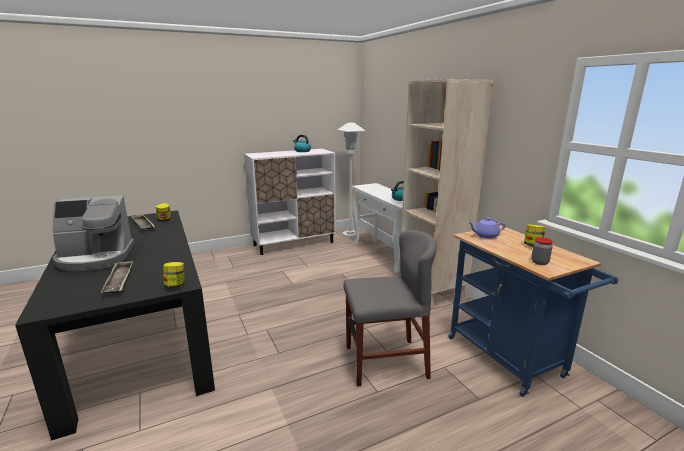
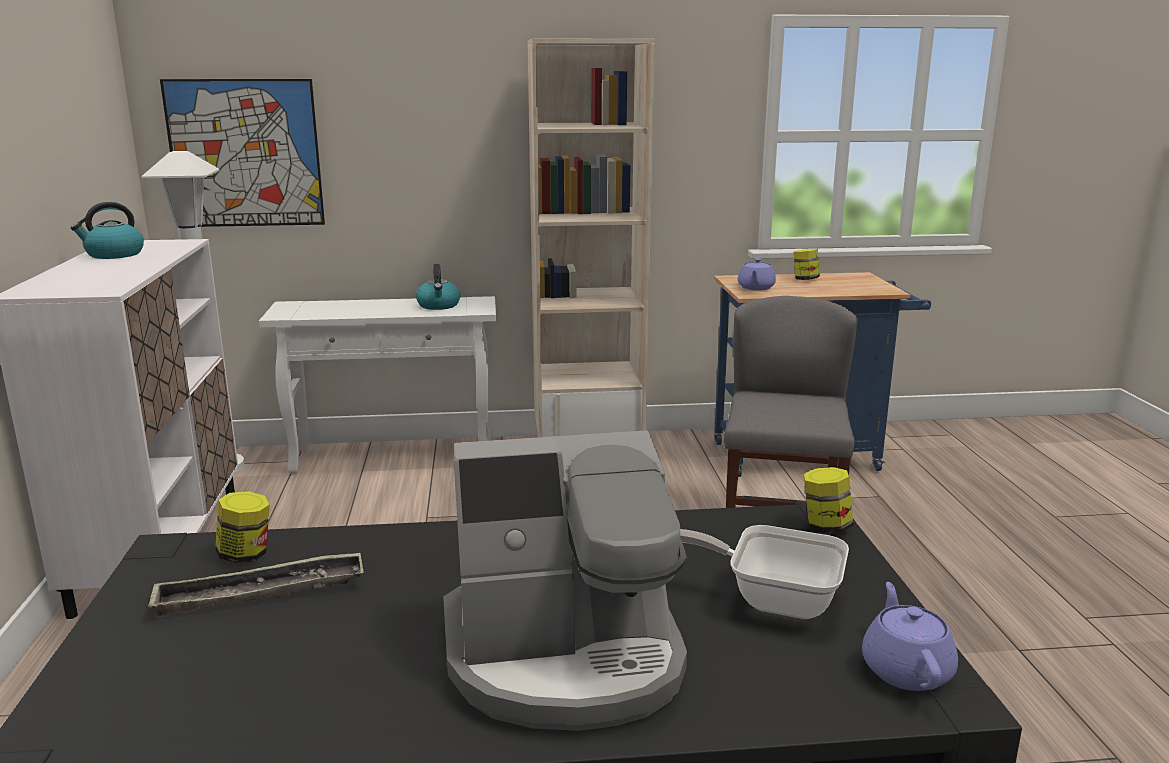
camera: 70 degrees left, 0 degrees up
(61, 304) = (906, 669): none -> purple teapot
(96, 258) = (566, 657): coffee machine -> coffee machine turned 75 degrees clockwise
(119, 280) = (772, 599): tray -> frying pan
(378, 126) = (245, 154): none -> picture
(539, 262) = (863, 288): jar -> none

